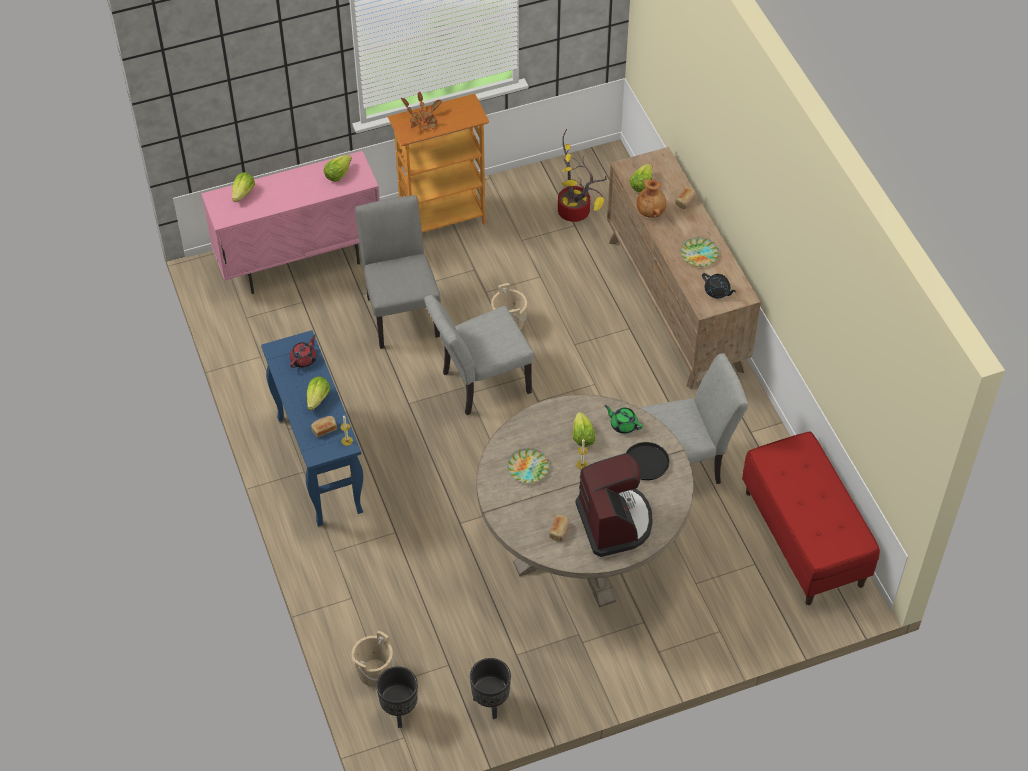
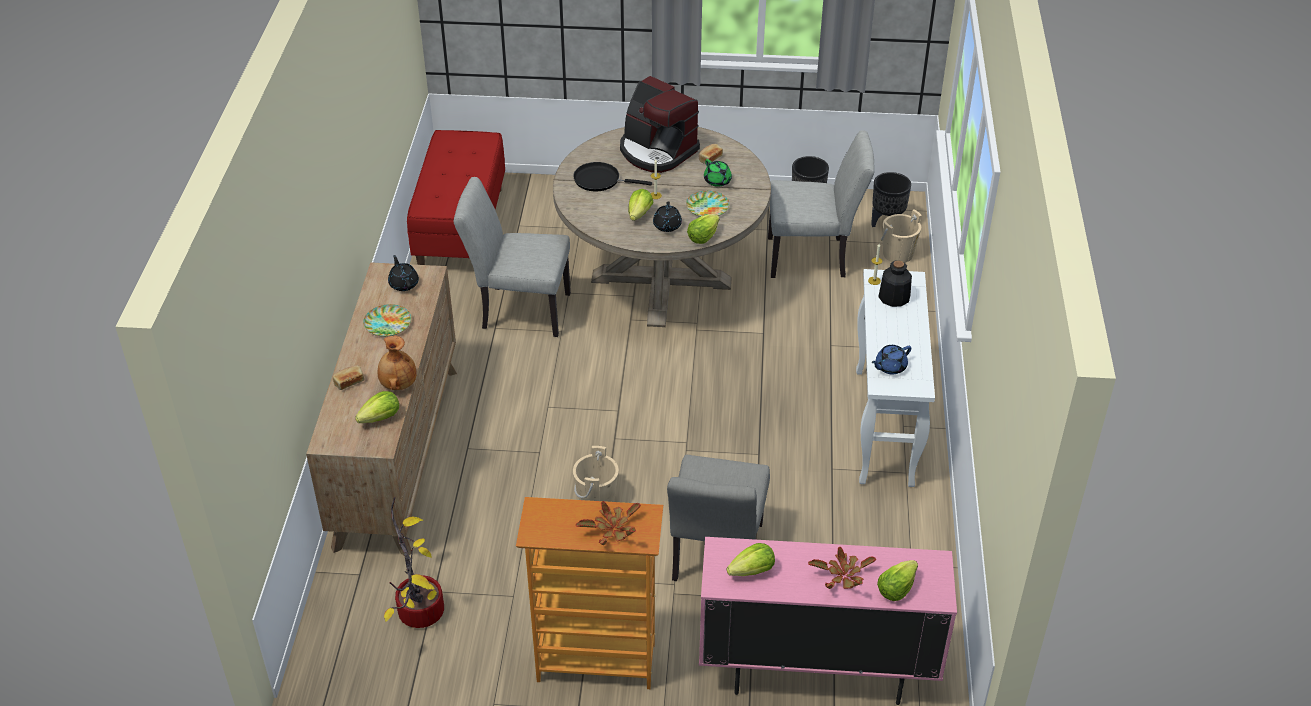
camera: 155 degrees left, 10 degrees down
(279, 190) = (843, 576): none -> potted plant
(304, 359) = (890, 367): red teapot -> blue teapot
(318, 399) = (889, 325): lettuce -> lettuce (702, 237)
(318, 464) = (884, 428): blue console table -> white console table
(324, 429) = (894, 297): bread -> bottle
(479, 384) = (670, 447): grey chair -> grey chair (814, 258)
(550, 432) = (667, 226): none -> black teapot
(614, 522) = (657, 151): coffee machine -> coffee machine turned 60 degrees counterclockwise
(623, 425) = (594, 212): green teapot -> green teapot (717, 181)

